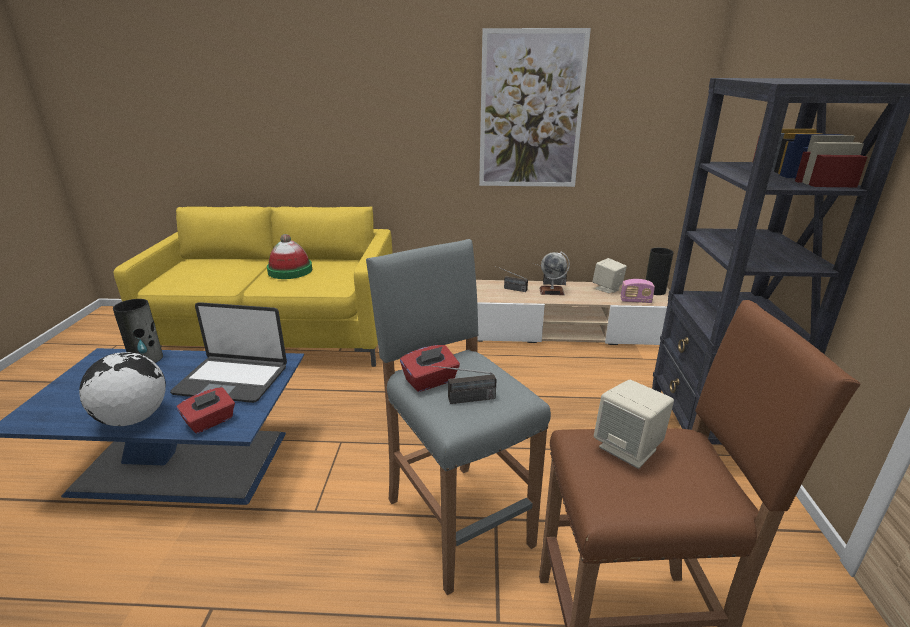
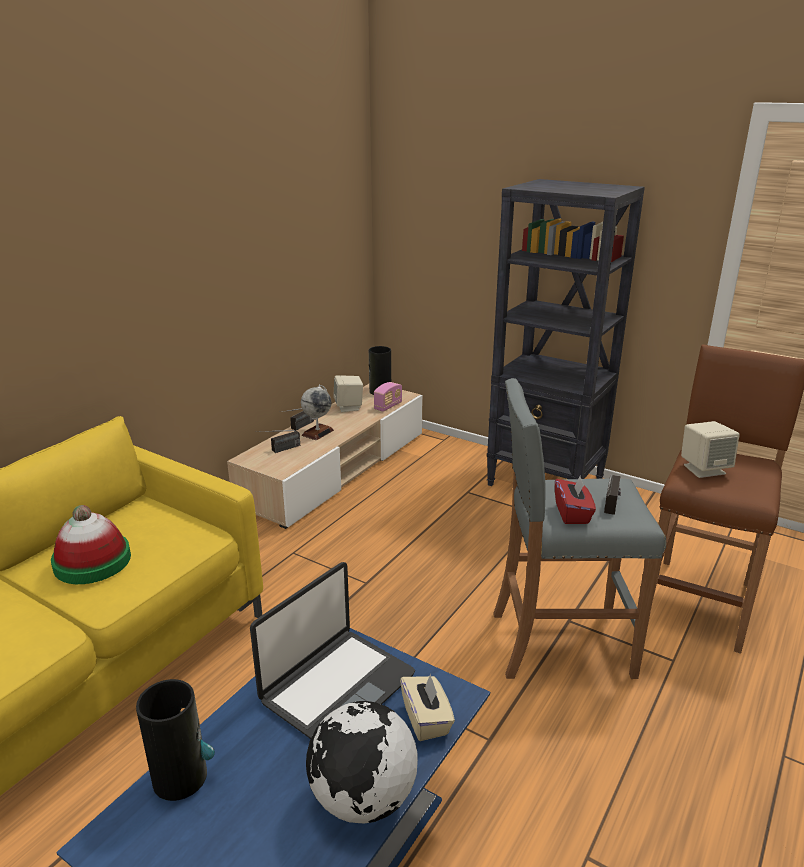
camera: 60 degrees left, 0 degrees up
(210, 421) = (426, 720): red tissue box -> beige tissue box
(531, 111) = (246, 234): picture -> none

